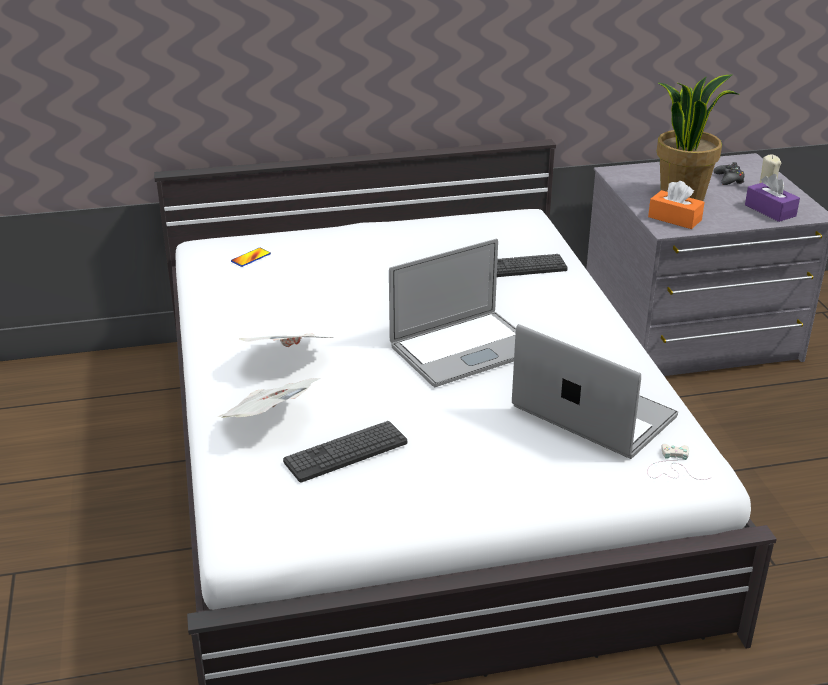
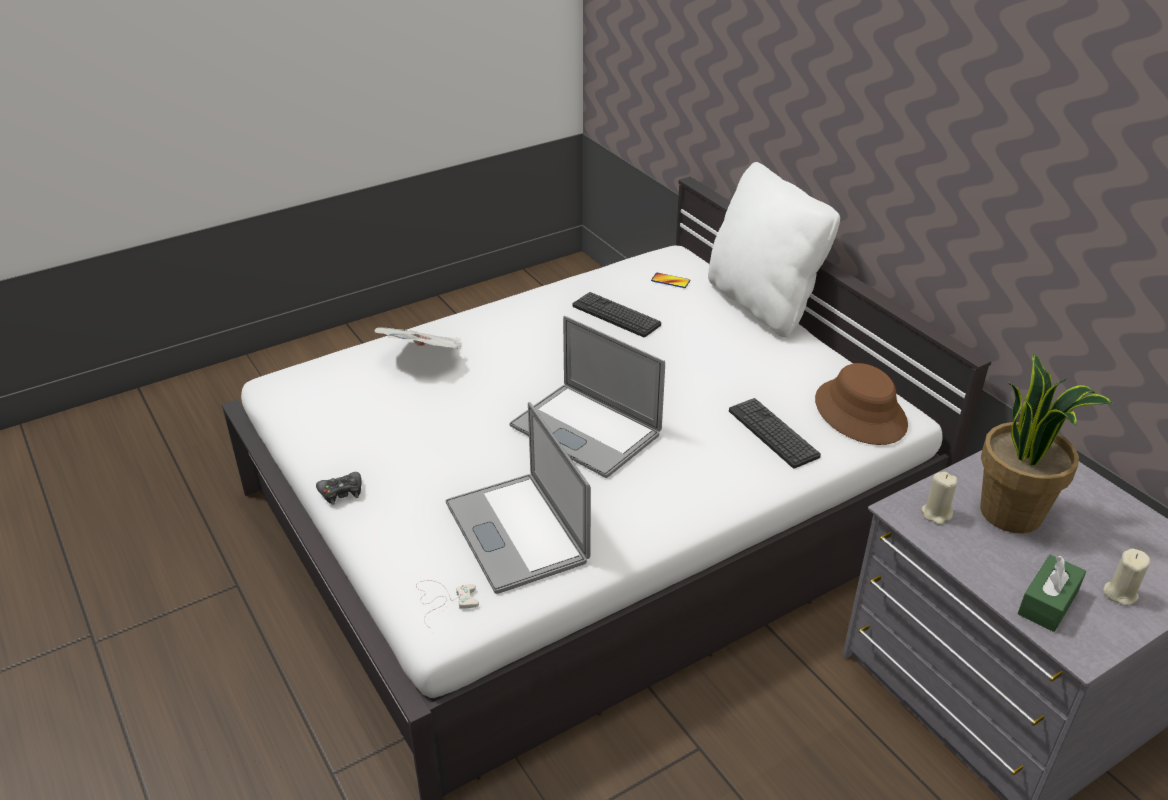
camera: 70 degrees right, 5 degrees up
(290, 359) = (516, 343): newspaper -> none
(328, 227) = (762, 304): none -> white pillow
(346, 452) = (391, 401): keyboard -> keyboard (616, 315)
(512, 228) = (860, 413): none -> brown hat
(593, 412) = (516, 532): laptop -> laptop turned 135 degrees clockwise
(674, 218) = (936, 514): orange tissue box -> beige candle
(729, 179) = (1114, 552): black game controller -> black game controller (341, 492)
(770, 210) = (1048, 602): purple tissue box -> green tissue box

